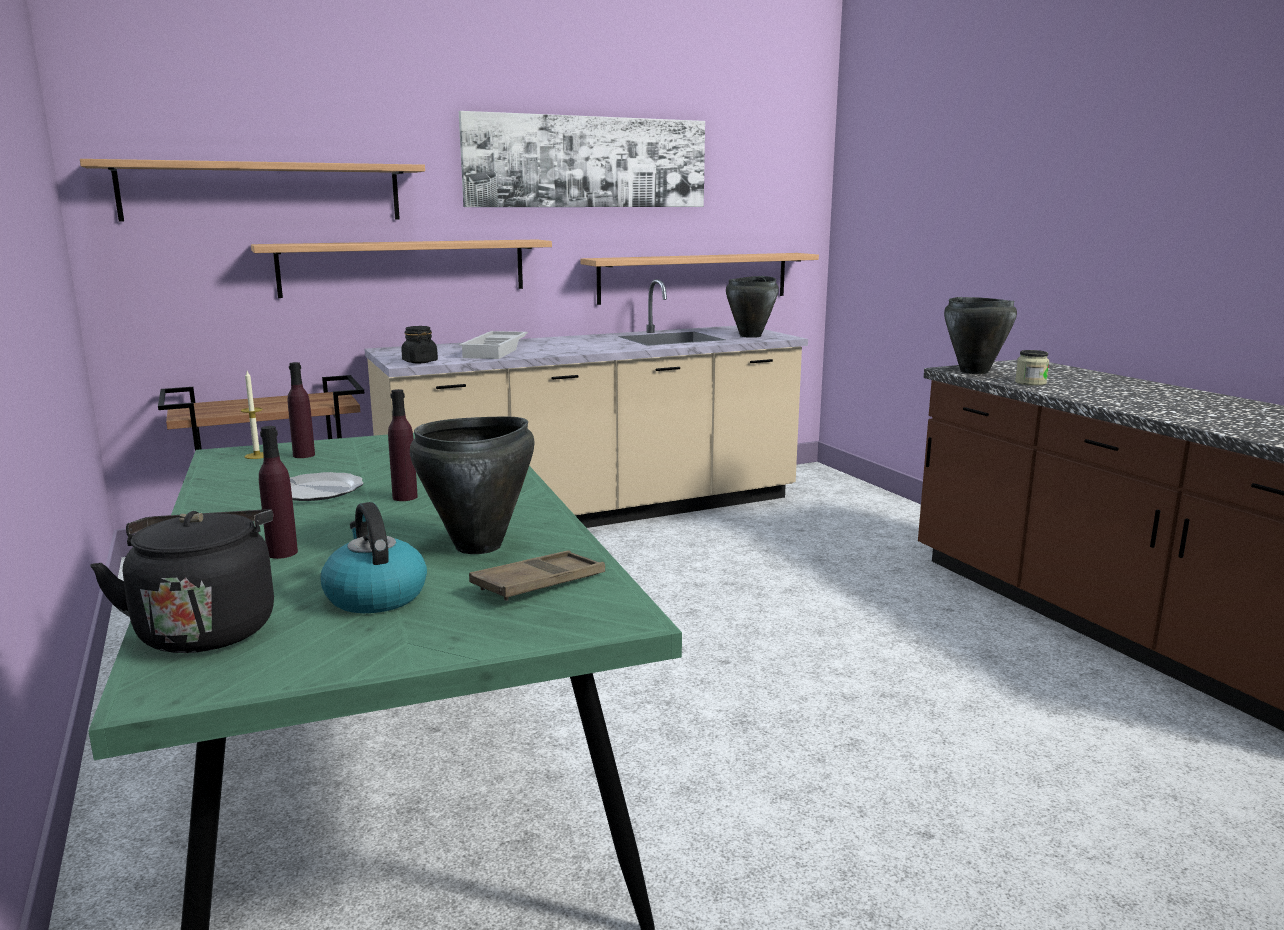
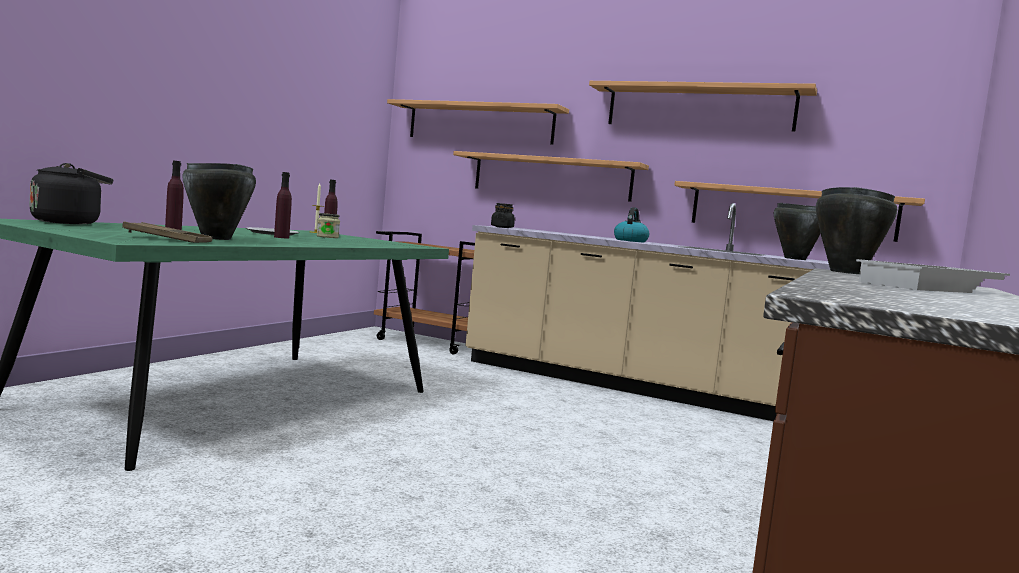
camera: 50 degrees right, 10 degrees down
(375, 596) = (127, 230): kettle -> kettle (630, 241)
(496, 351) = (568, 234): white tray -> white tray (932, 288)
(587, 162) = (699, 108): picture -> shelf
(1030, 383) = (850, 275): jar -> jar (327, 237)

